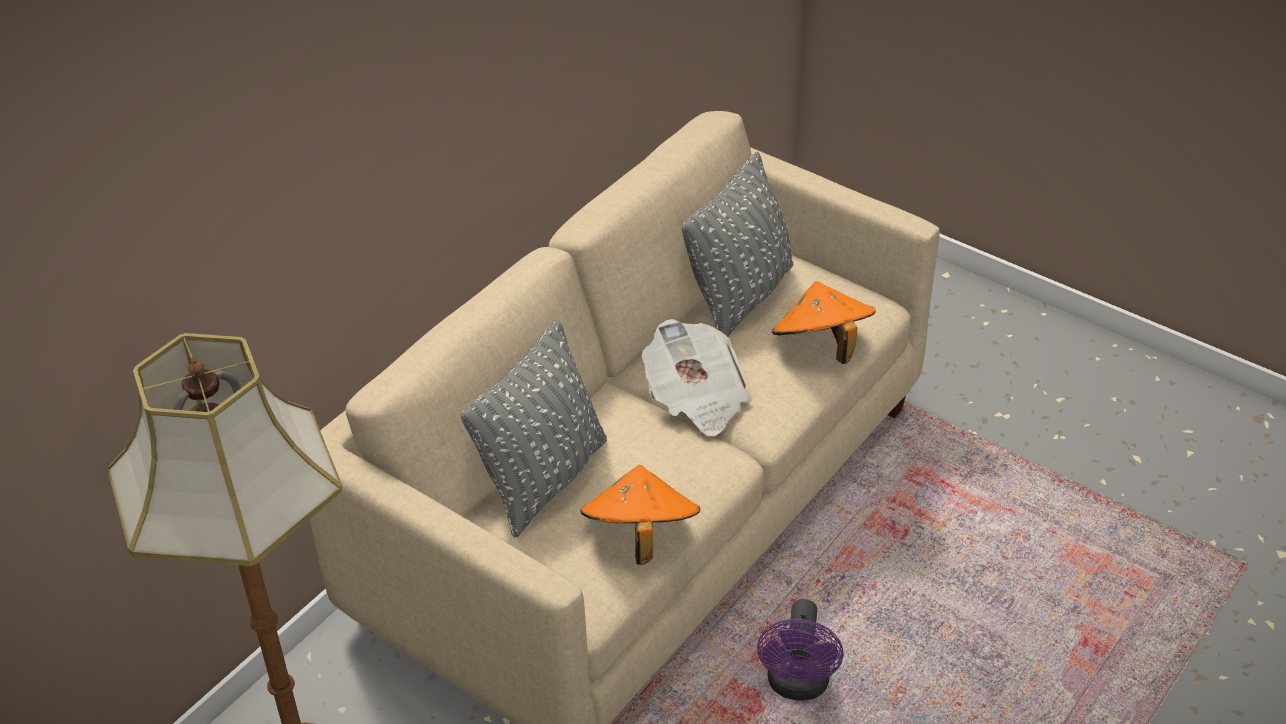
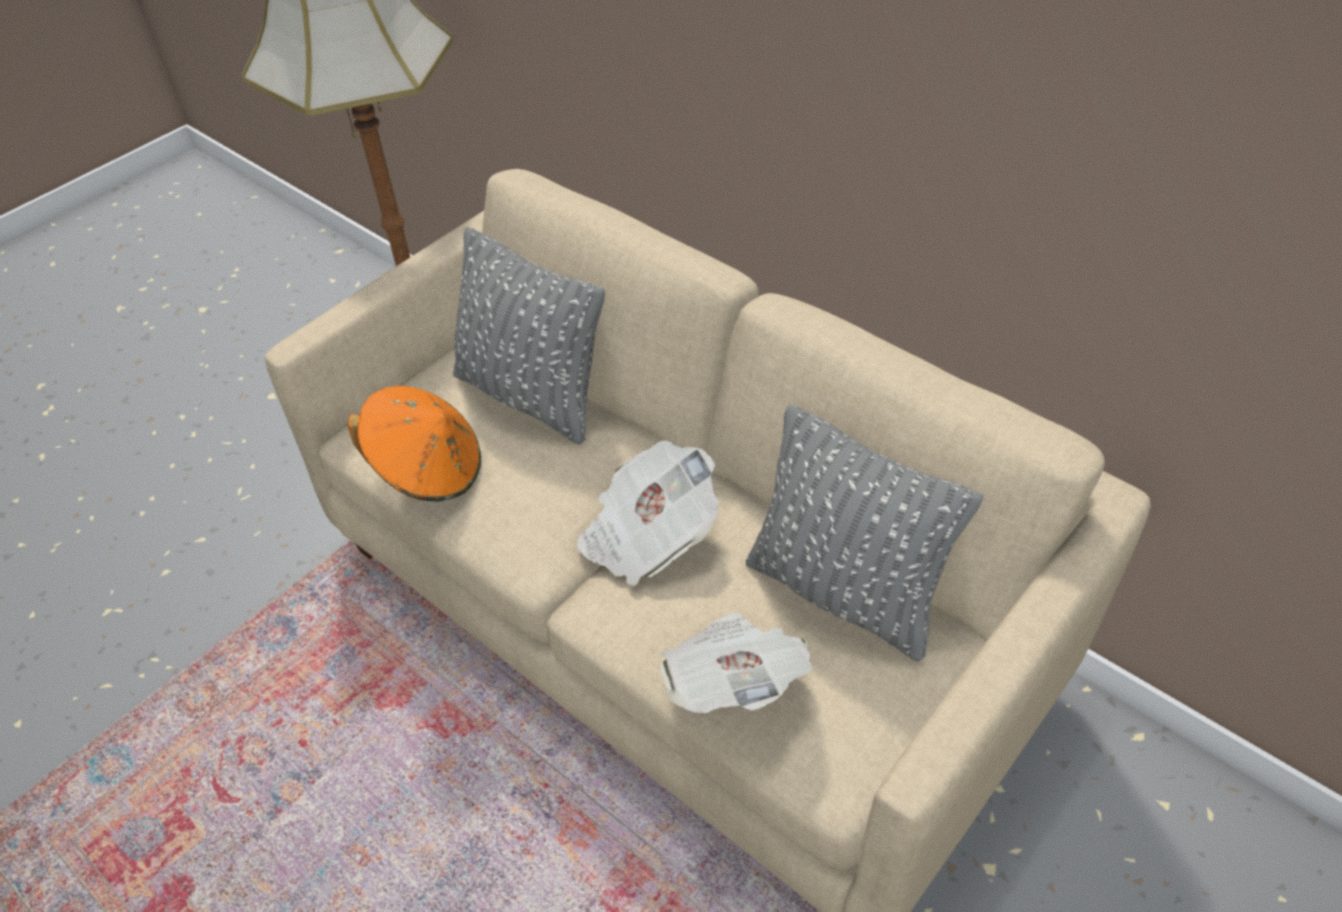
camera: 95 degrees right, 5 degrees up
(797, 685) = (402, 747): purple fan -> none
(821, 346) = (732, 681): orange hat -> newspaper

